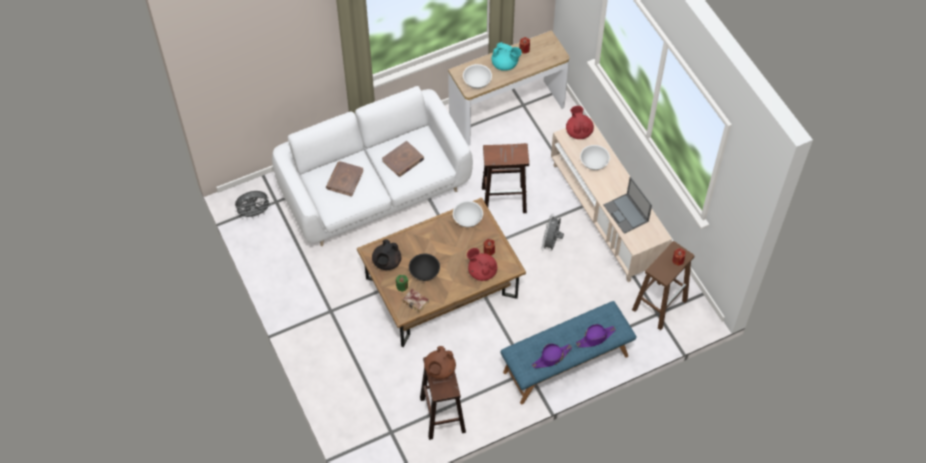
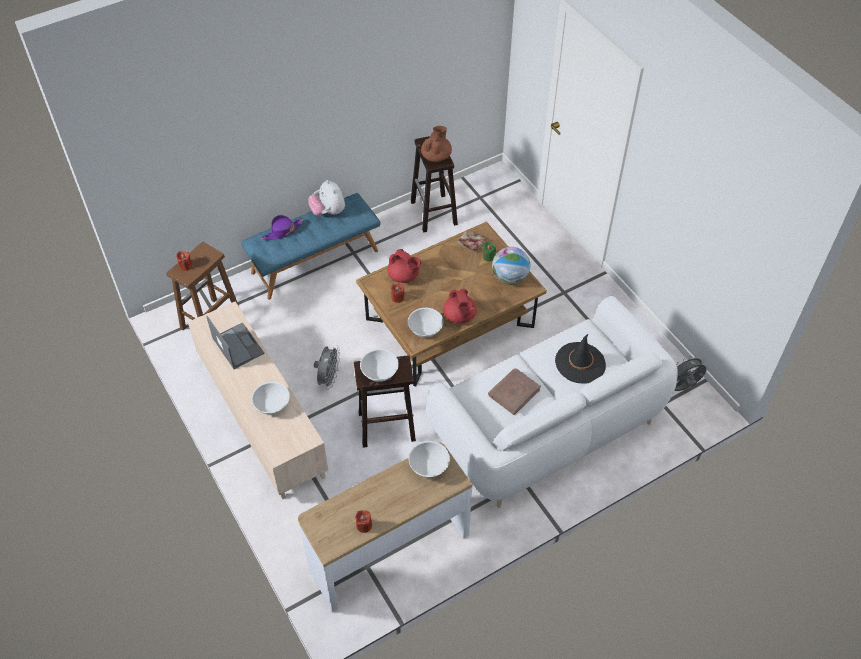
camera: 175 degrees right, 5 degrees down
(344, 179) = (580, 363): brown book -> black hat
(386, 262) = (510, 278): black teapot -> globe
(424, 272) = (466, 271): black bowl -> none
(505, 64) = (391, 497): turquoise teapot -> none
(508, 153) = (379, 372): none -> white bowl
(551, 358) = (328, 212): purple hat -> plush toy
(578, 132) = (289, 446): red teapot -> red teapot (459, 316)

